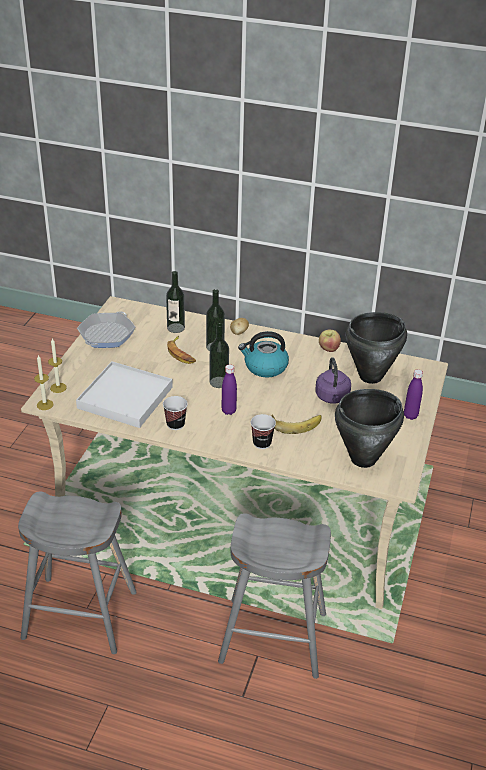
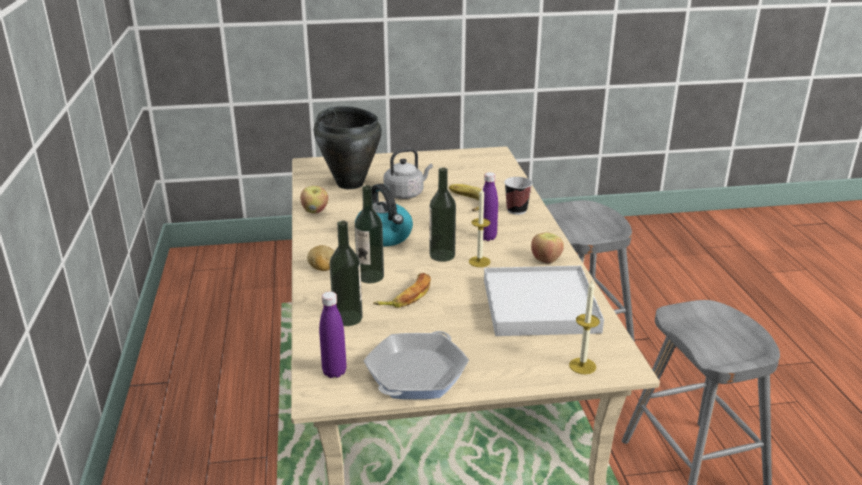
camera: 115 degrees left, 10 degrees down
(45, 404) = (627, 362): candle -> candle (479, 262)
(106, 334) = (416, 373): frying pan -> frying pan turned 120 degrees clockwise
(175, 424) = (546, 259): cup -> apple
(332, 398) = (406, 194): purple kettle -> grey kettle
(364, 459) = (482, 168): black cooking pot -> none
(410, 415) = (398, 160): purple bottle -> purple bottle (334, 372)

